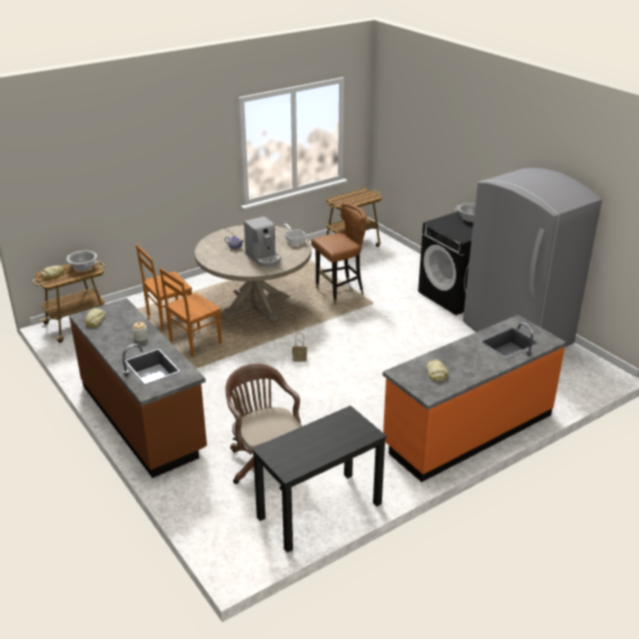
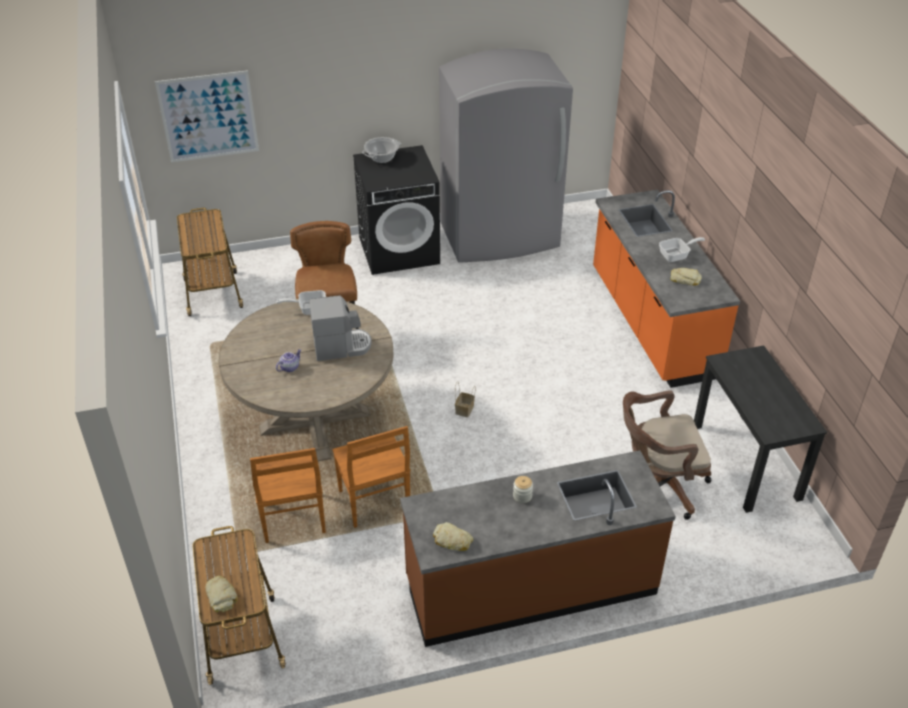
camera: 70 degrees left, 10 degrees up
(83, 267) = (221, 553): cooking pot -> none
(402, 135) = (208, 116): none -> picture
(468, 364) = (677, 255): none -> frying pan

